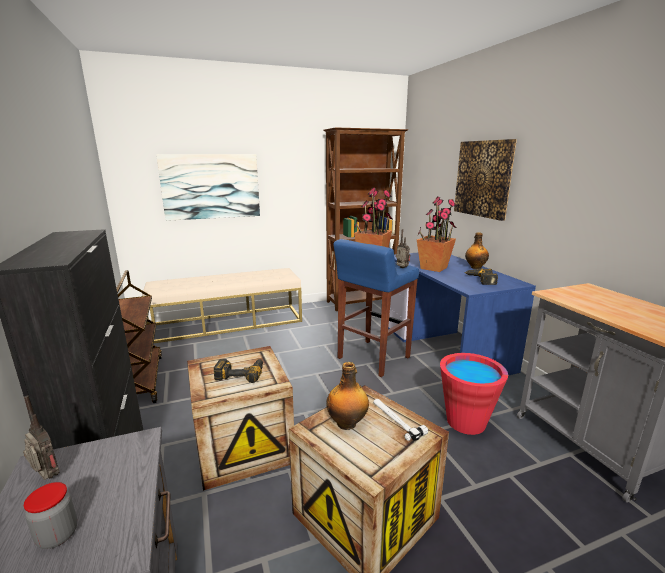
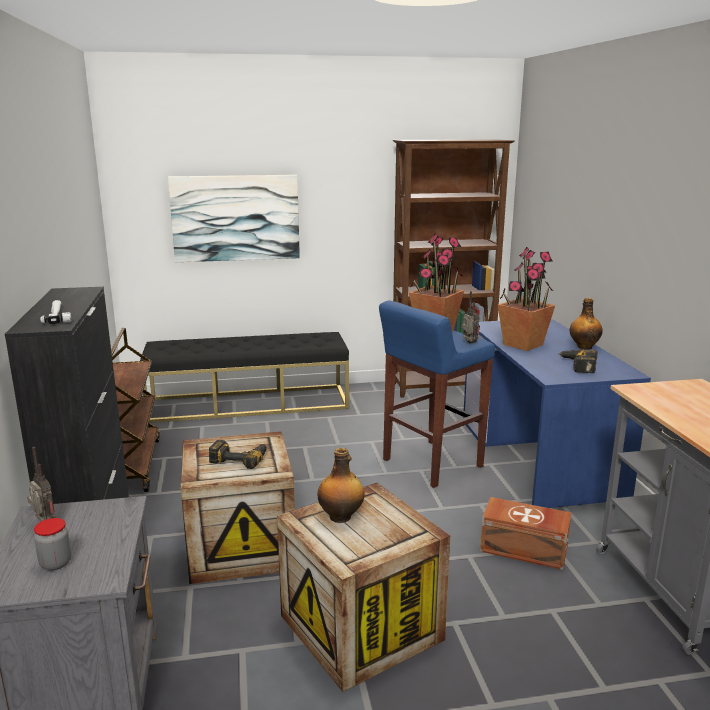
camera: 10 degrees right, 0 degrees up
(228, 323) = (249, 403): beige bench -> black bench
(396, 420) = (396, 519): hammer -> hammer (57, 314)
(466, 422) = (525, 550): red bucket -> brown storage box
(483, 179) = (602, 222): picture -> none

